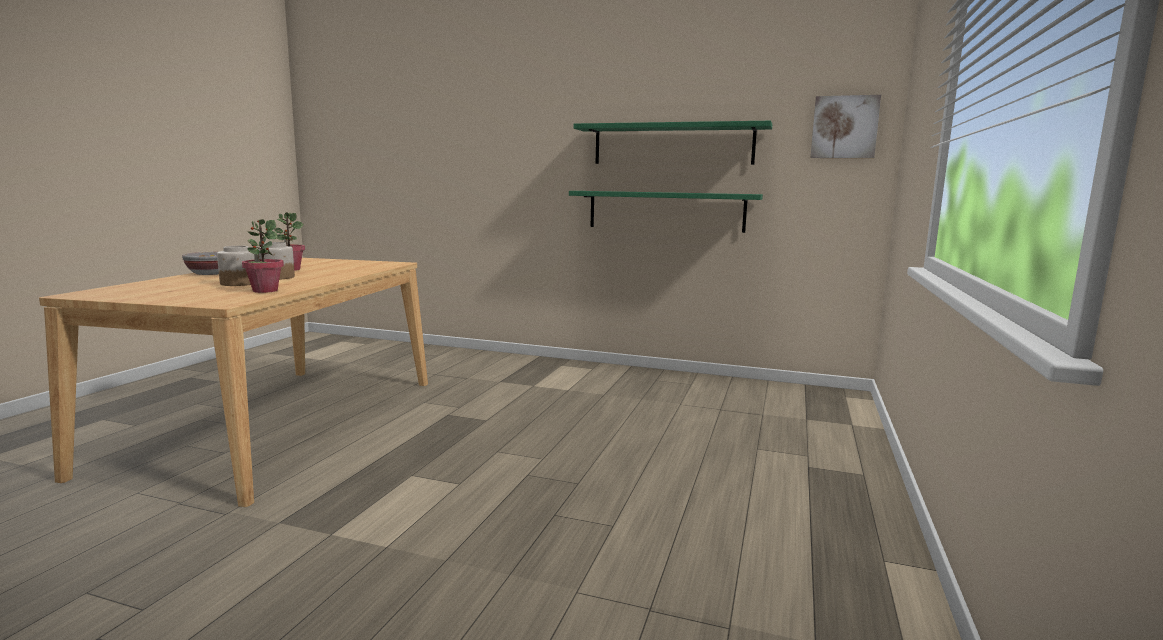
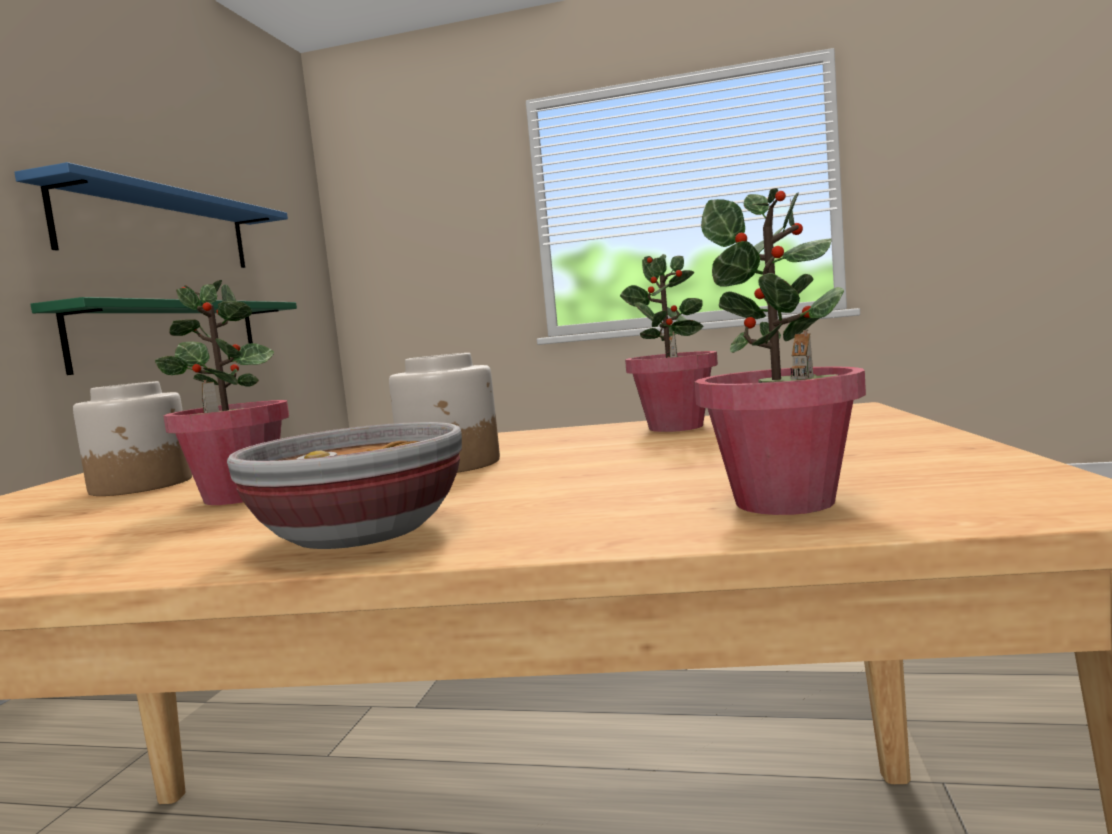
camera: 95 degrees left, 5 degrees down
(137, 287) = (785, 502): none -> potted plant
(238, 283) = (593, 458): jar -> jar (142, 485)
(672, 144) = (159, 230): green shelf -> blue shelf
(844, 127) = (296, 232): picture -> none

